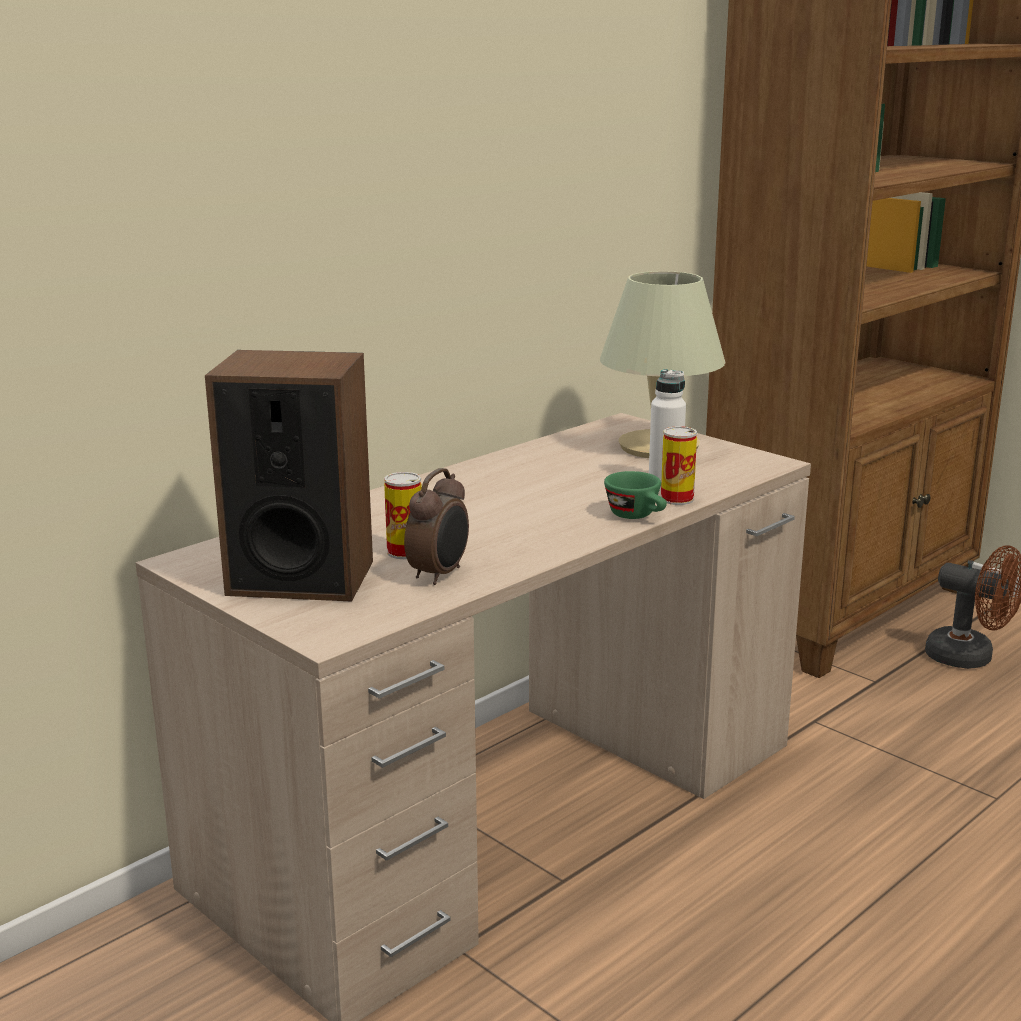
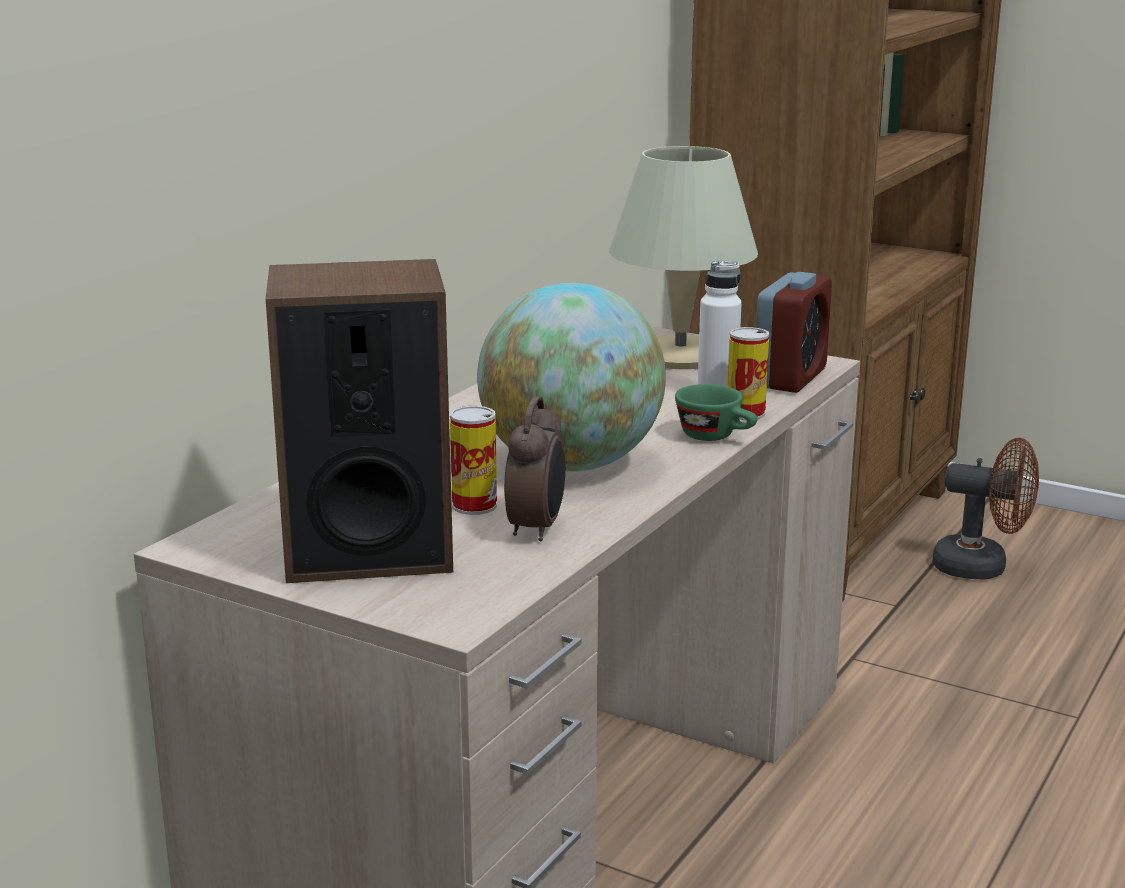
camera: 15 degrees left, 0 degrees up
(503, 527) = (571, 465): none -> globe
(737, 473) = (790, 378): none -> alarm clock

